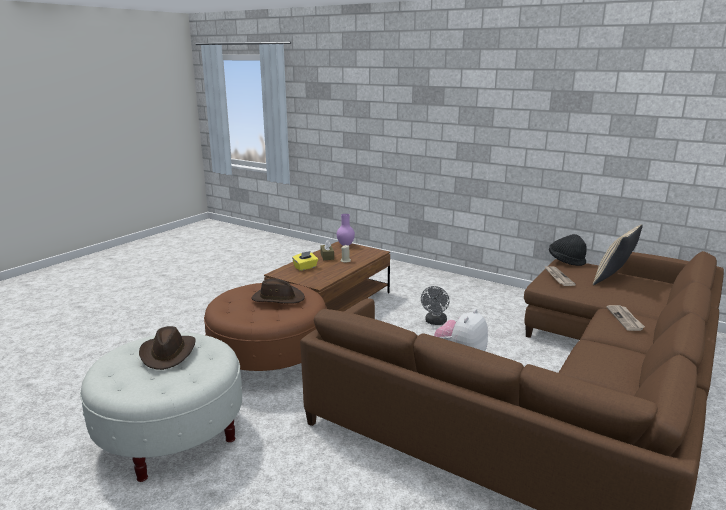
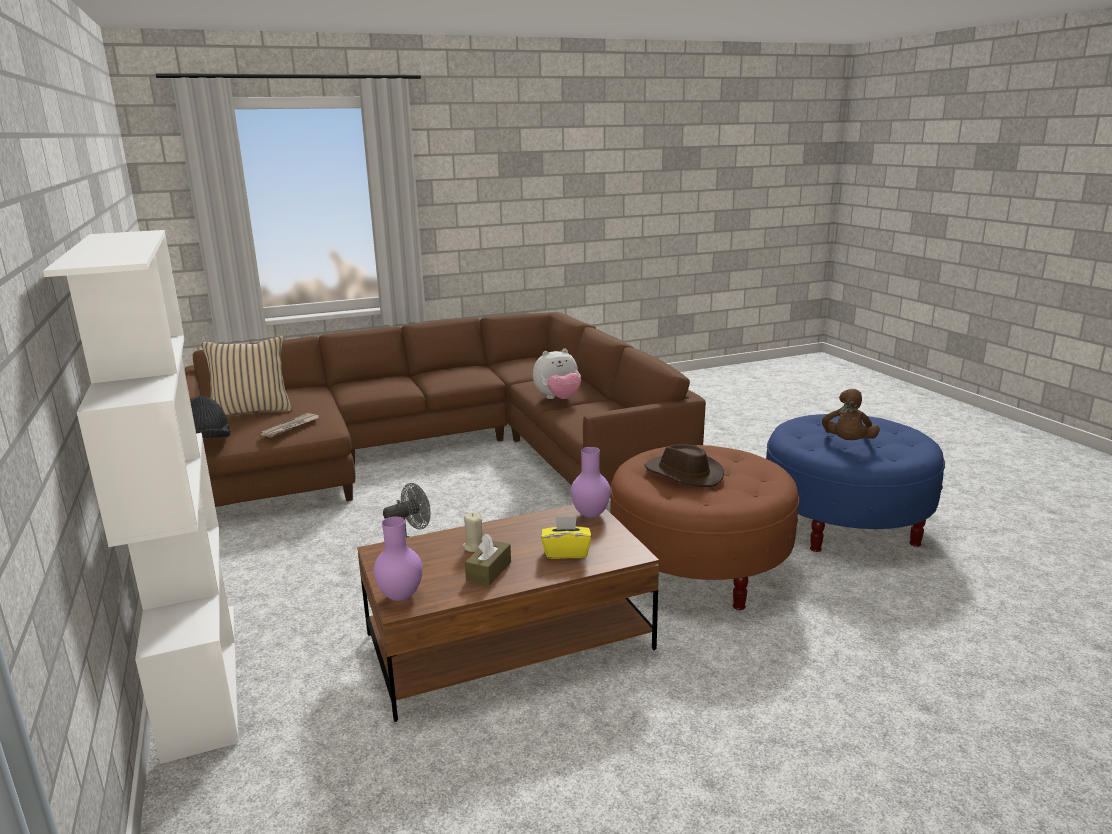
camera: 145 degrees left, 0 degrees up
(168, 353) = (847, 443): brown hat -> brown plush toy
(171, 435) = (844, 522): white ottoman -> blue ottoman
(313, 282) = (590, 514): none -> purple vase
(420, 271) = (200, 675): none -> white bookcase
(625, 319) = (365, 386): newspaper -> none

